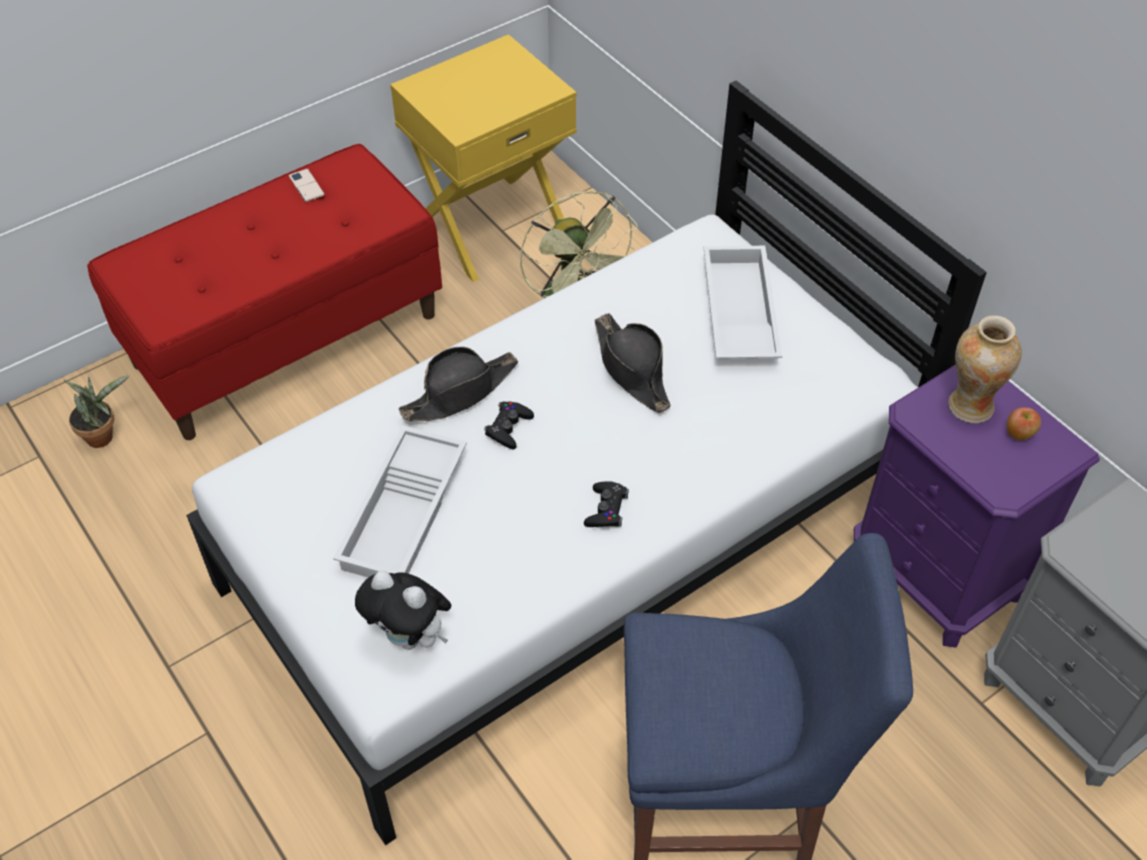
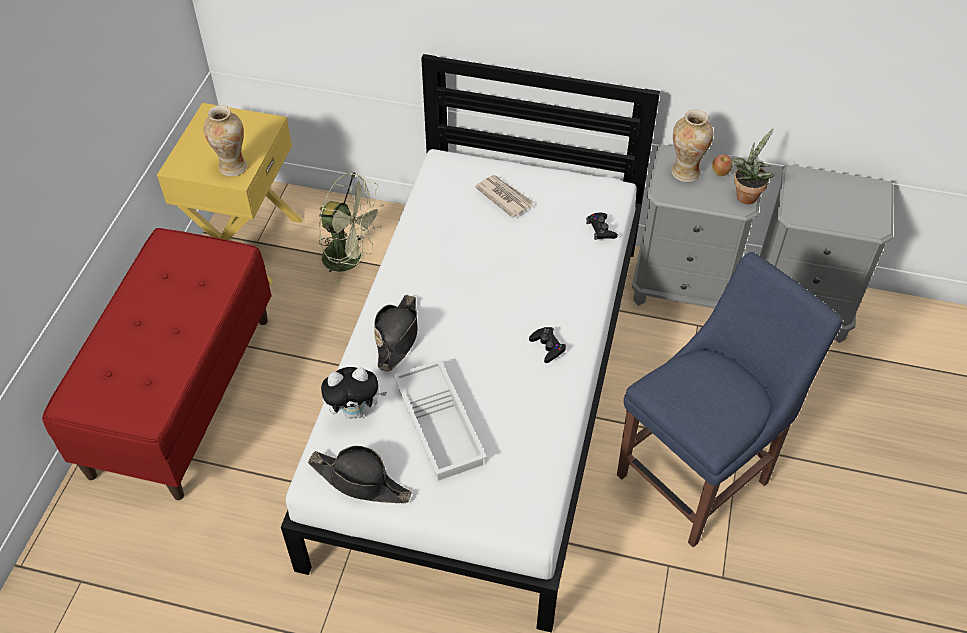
camera: 40 degrees left, 0 degrees up
(103, 435) = (115, 536): potted plant -> potted plant (746, 194)
(306, 186) = (149, 275): phone -> none
(411, 637) = (517, 487): plush toy -> plush toy (355, 411)
(468, 115) = (233, 167): none -> vase
(508, 428) = (447, 338): black game controller -> black game controller (601, 229)
(632, 369) = (482, 262): black hat -> black hat (360, 481)
(737, 313) = (504, 197): white tray -> newspaper
(936, 575) = (683, 287): purple nightstand -> grey nightstand

